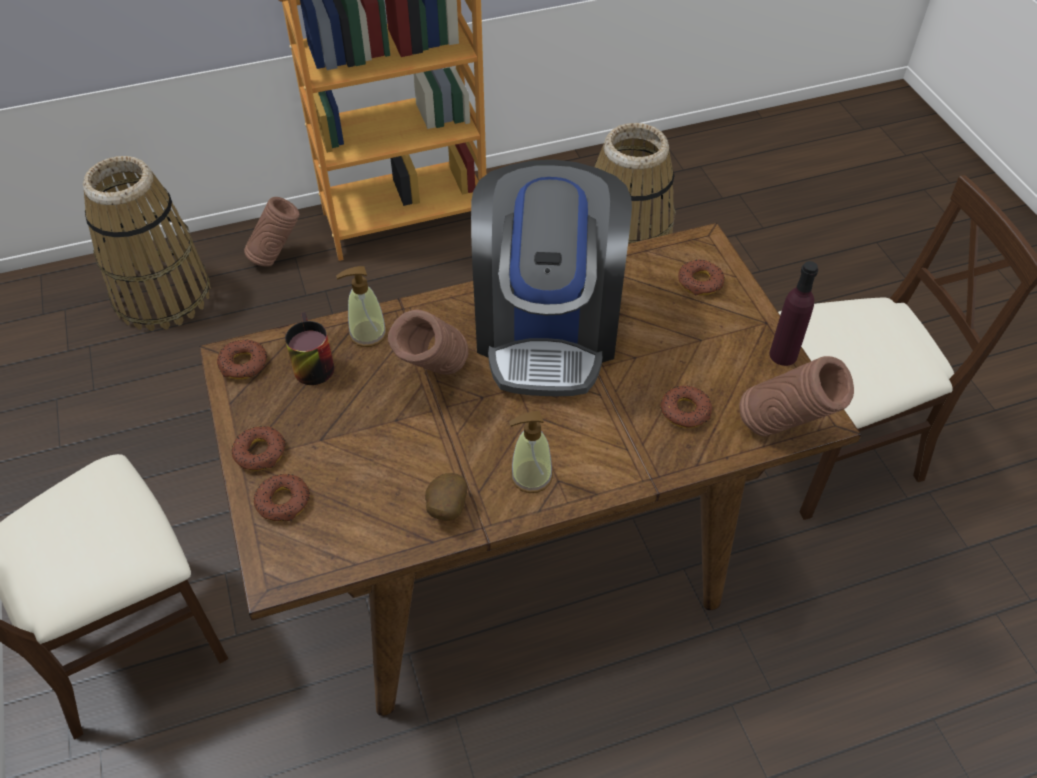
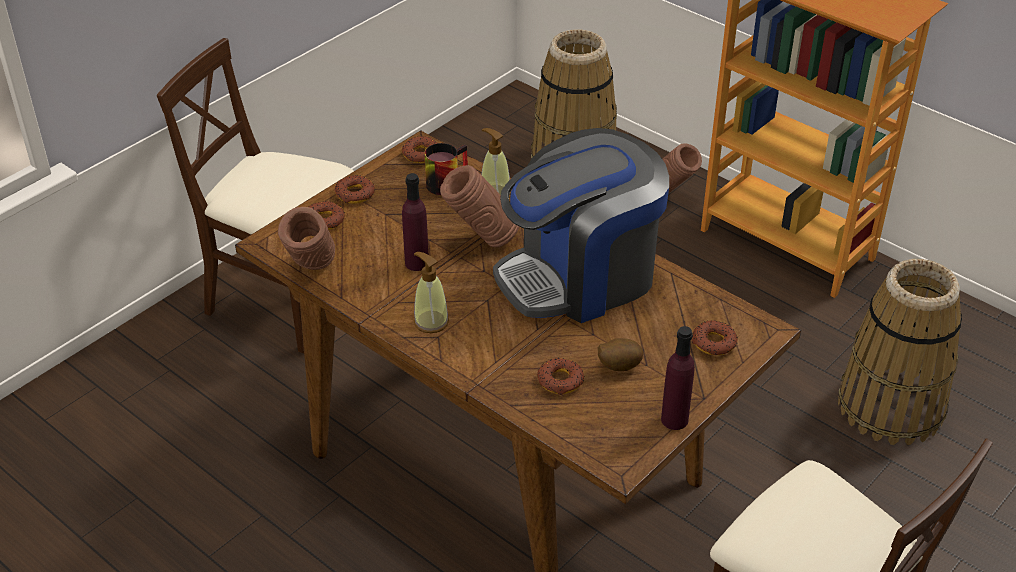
camera: 60 degrees right, 10 degrees down
(427, 447) = (417, 263): none -> purple bottle
(446, 509) = (371, 292): potato -> potato (618, 366)
(783, 431) = (587, 445): brown vase -> brown vase (312, 274)

